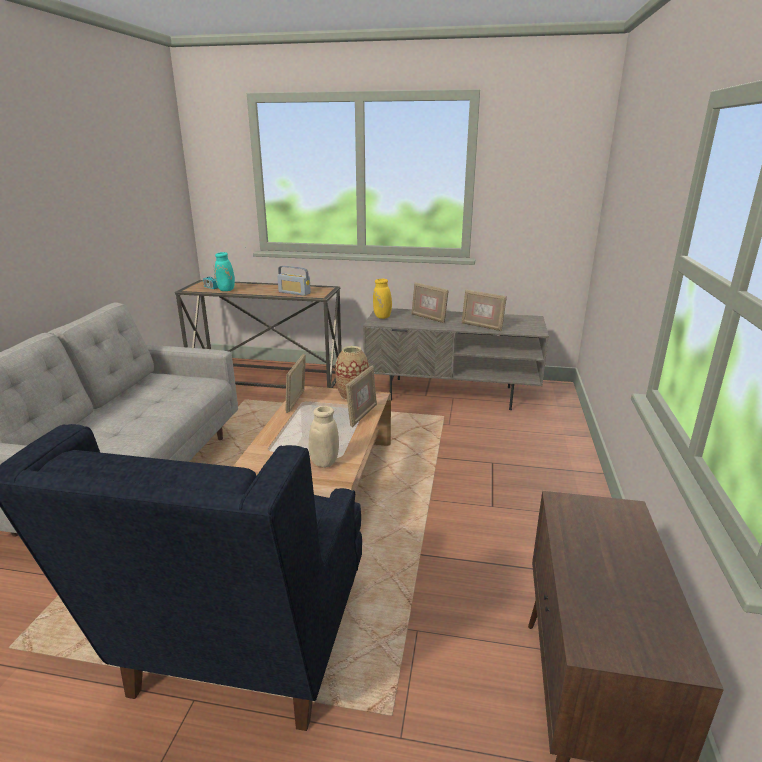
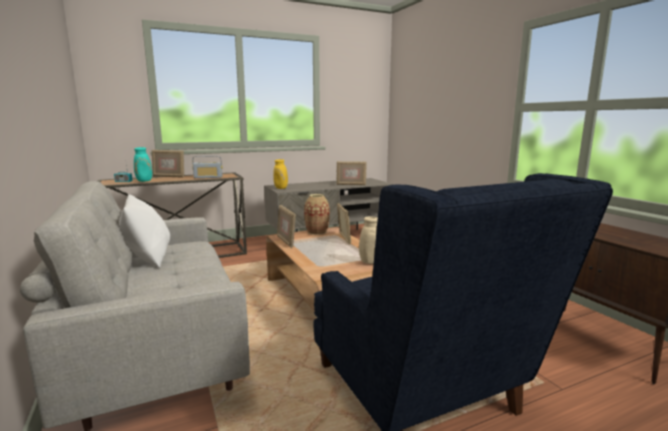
camera: 35 degrees left, 10 degrees down
(144, 390) = (148, 258): none -> white pillow
(428, 318) = (311, 185): picture frame -> picture frame (169, 177)

